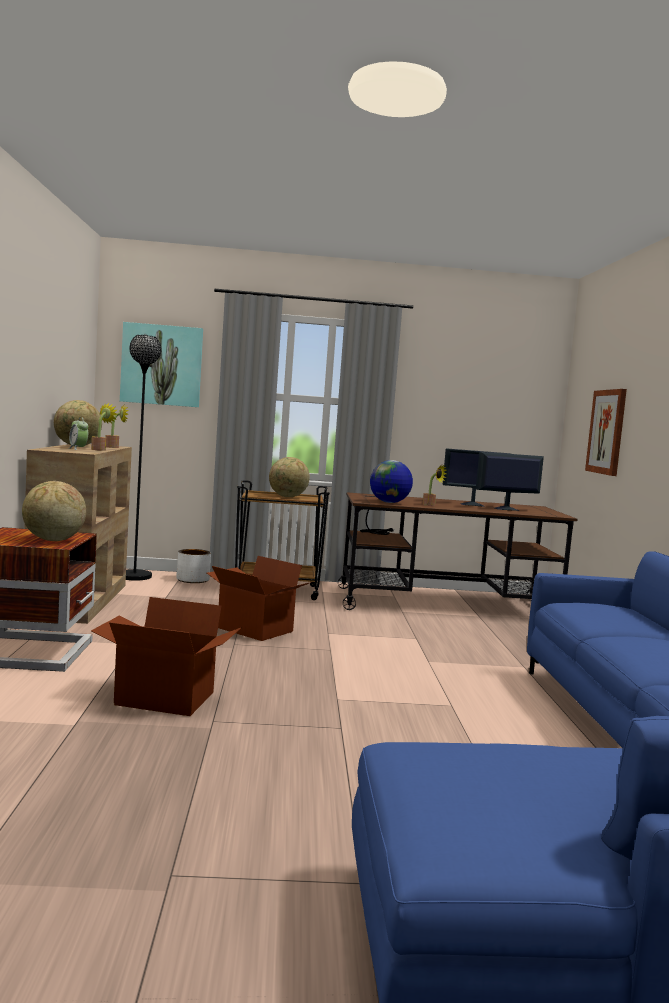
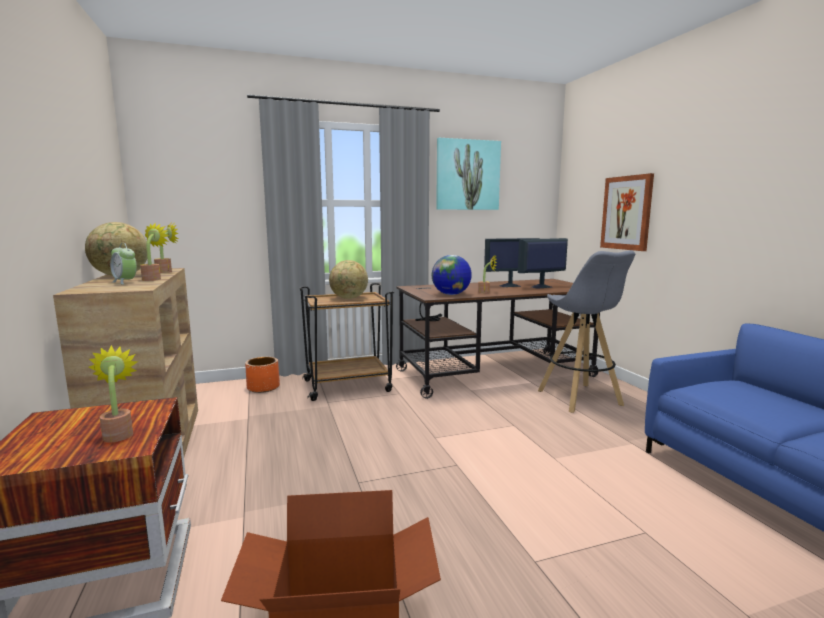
camera: 15 degrees left, 5 degrees up
(53, 540) = (119, 433): globe -> potted plant
(135, 576) = (203, 394): black floor lamp -> none
(161, 365) = (199, 178): picture -> picture (468, 175)
(192, 580) = (263, 387): white planter -> orange planter
(254, 630) = (363, 451): cardboard box -> none
(516, 634) = (580, 398): none -> grey stool

